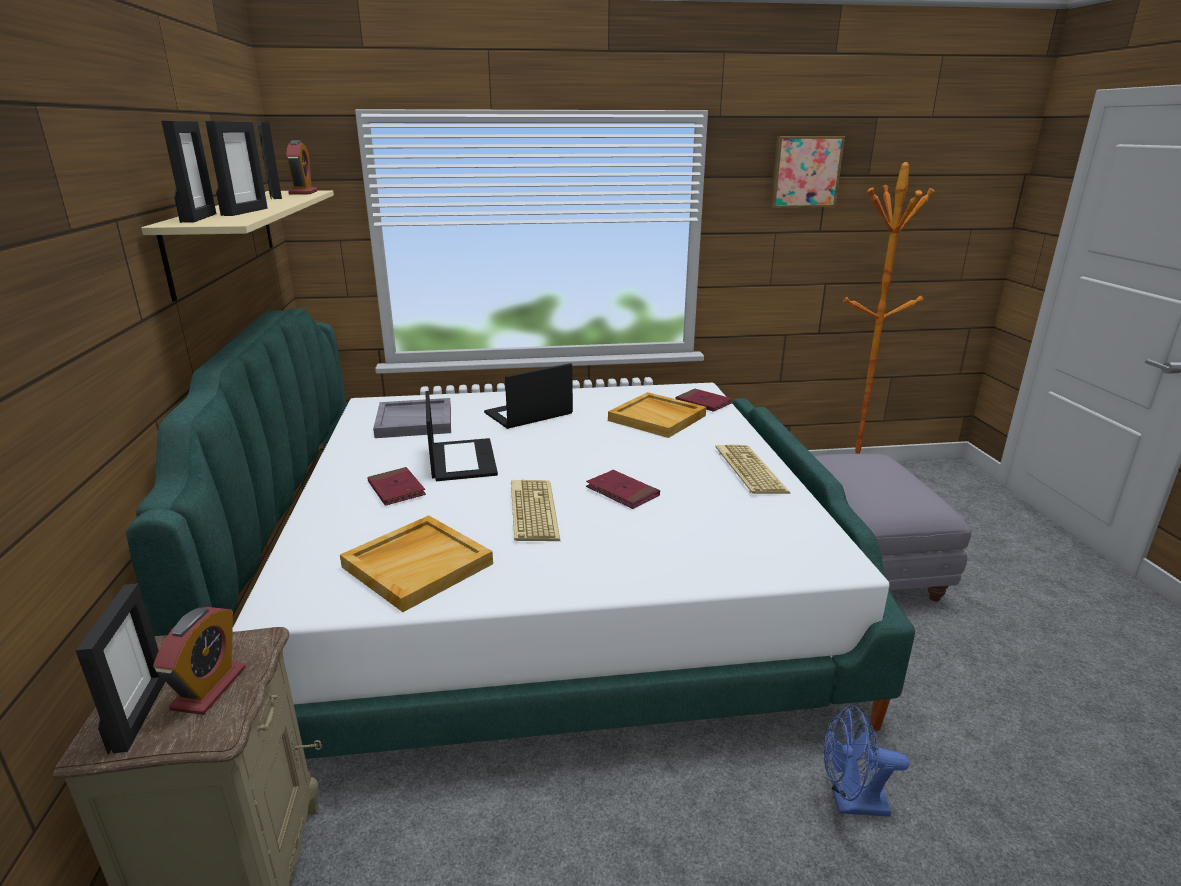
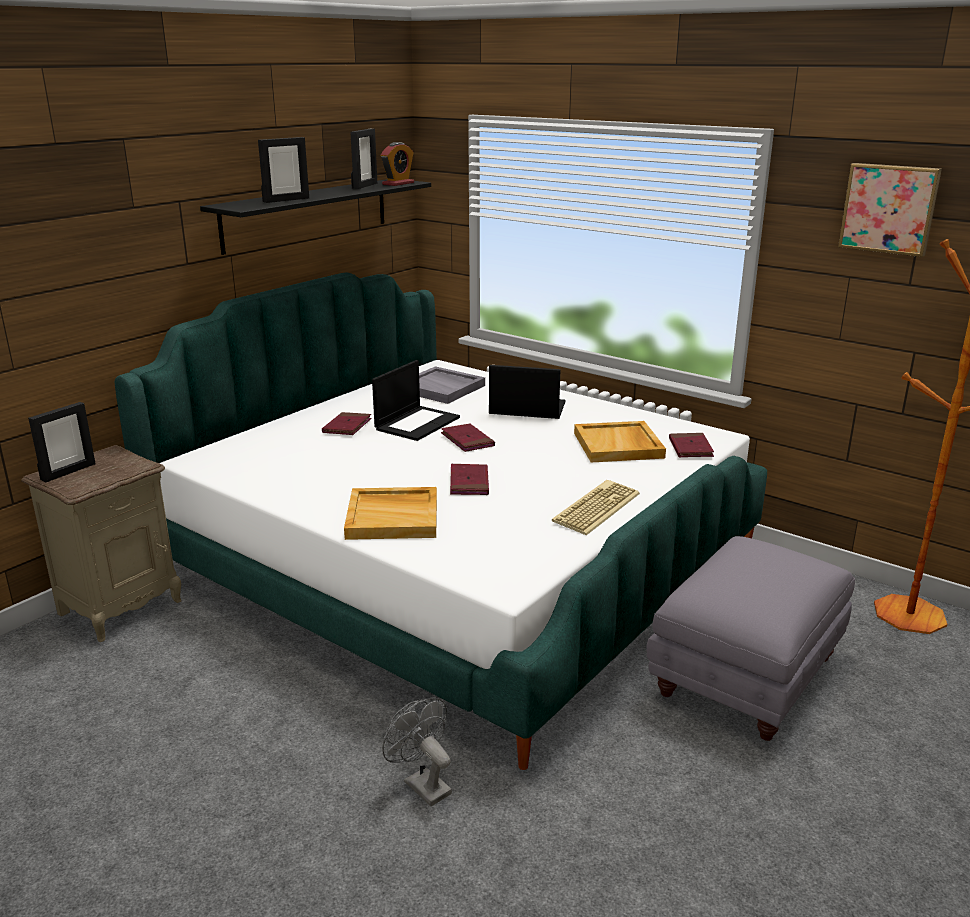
camera: 45 degrees right, 0 degrees up
(199, 218) = (246, 202): picture frame -> none
(209, 688) = (99, 474): alarm clock -> none
(224, 237) = (307, 214): beige shelf -> black shelf
(418, 564) = (278, 470): beige tray -> beige tray (393, 517)
(531, 510) = (391, 469): keyboard -> none
(540, 457) = (467, 440): none -> red book
(851, 803) = (422, 784): blue fan -> grey fan

